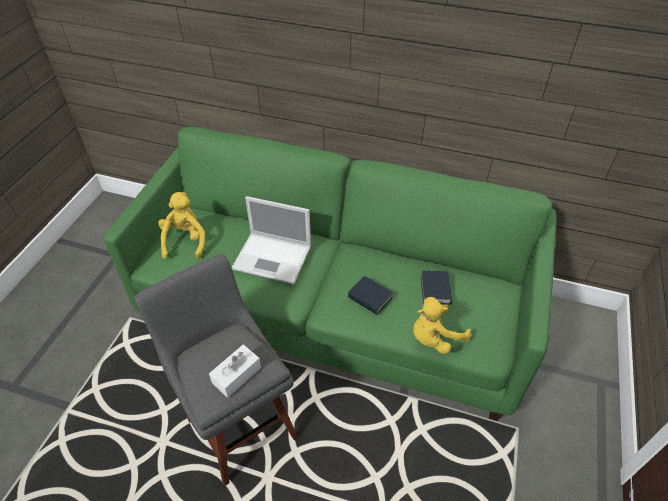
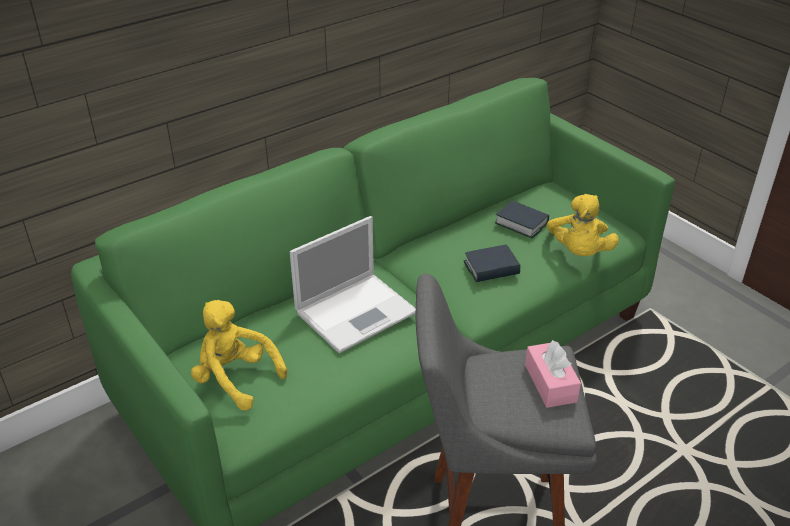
camera: 55 degrees left, 10 degrees down
(236, 375) = (550, 383): white tissue box -> pink tissue box

